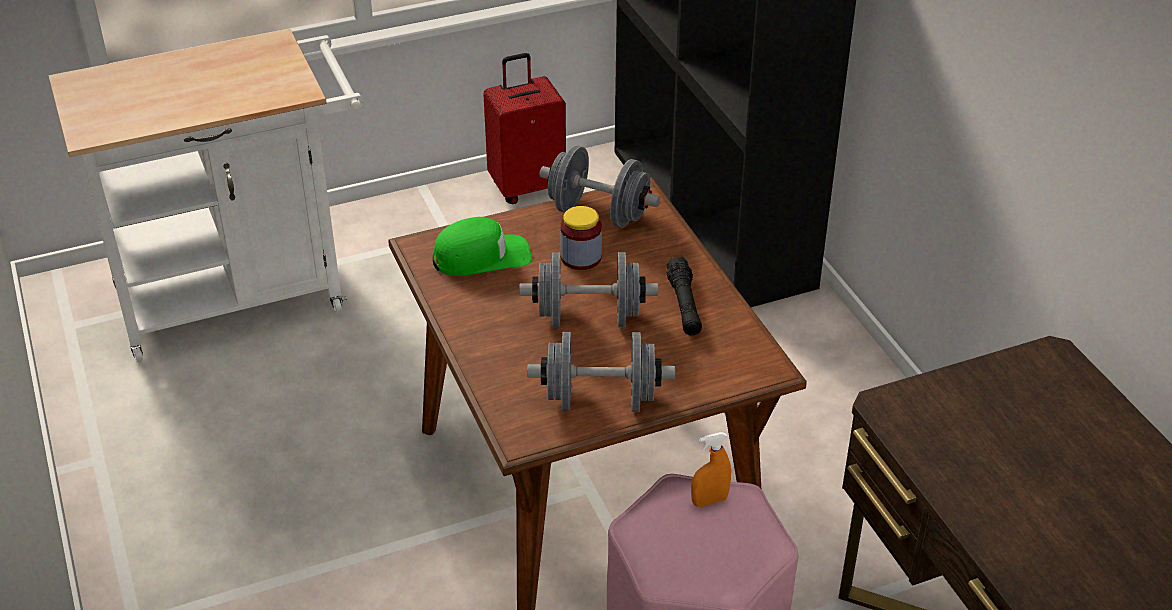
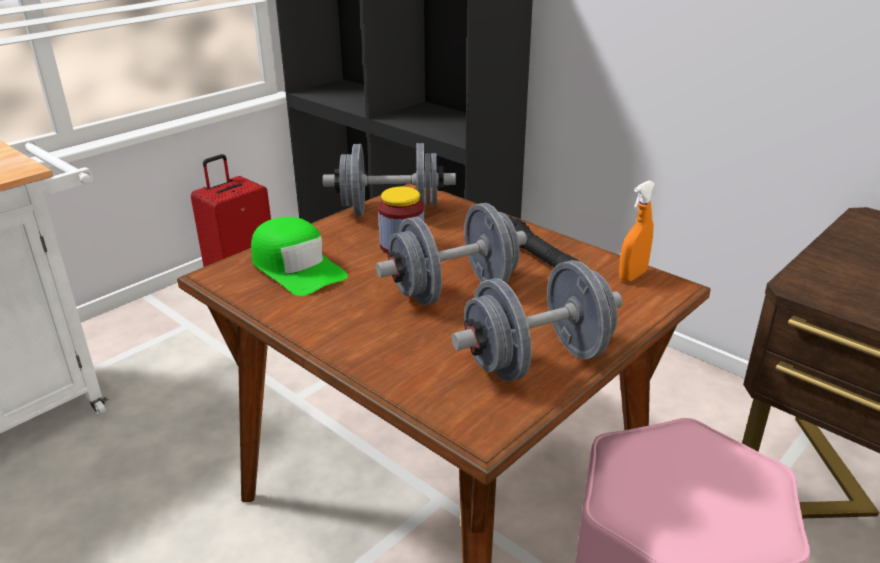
camera: 25 degrees left, 10 degrees down
(482, 257) = (297, 268): green cap -> green cap turned 90 degrees clockwise
(709, 501) = (665, 448): orange spray bottle -> orange spray bottle (632, 276)

